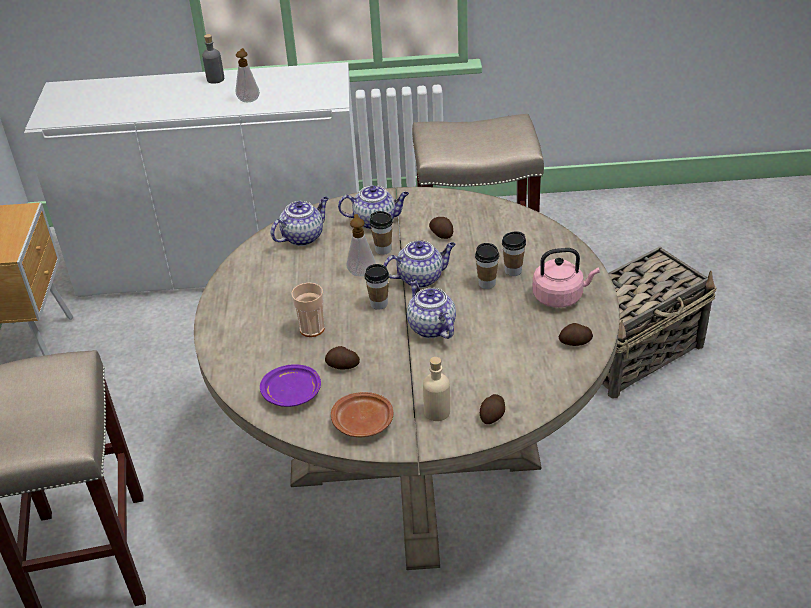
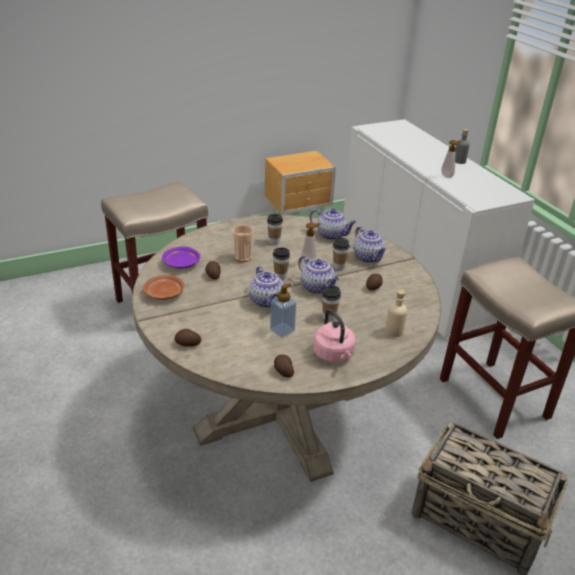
camera: 65 degrees right, 5 degrees down
(430, 327) = (267, 301): teapot -> teapot turned 120 degrees clockwise
(437, 412) = (183, 320): beige bottle -> beige bottle (394, 331)
(497, 327) = (282, 330): none -> soap dispenser
(513, 271) = (351, 327): cup -> cup (274, 241)

